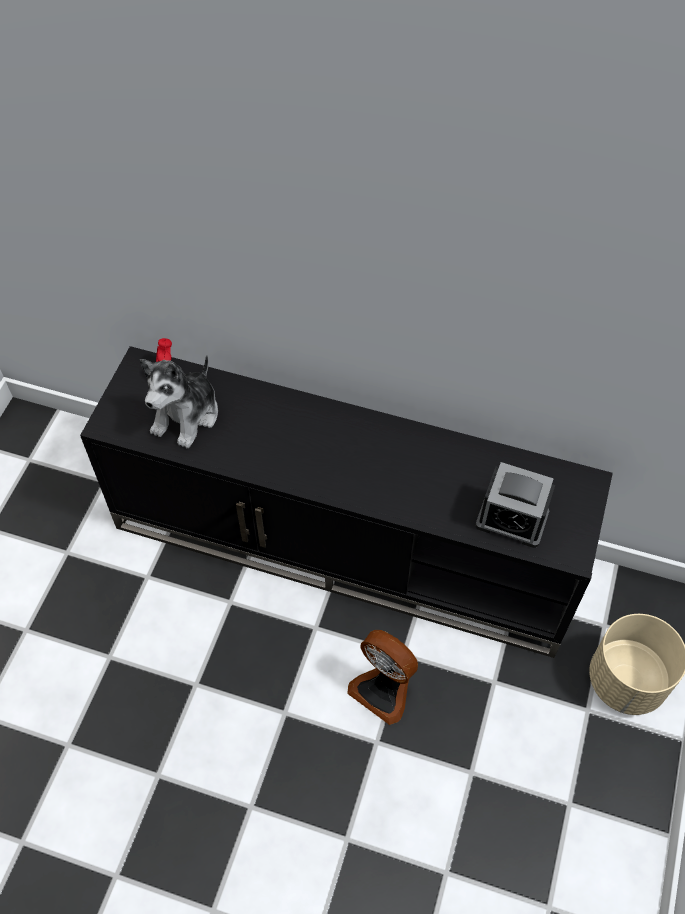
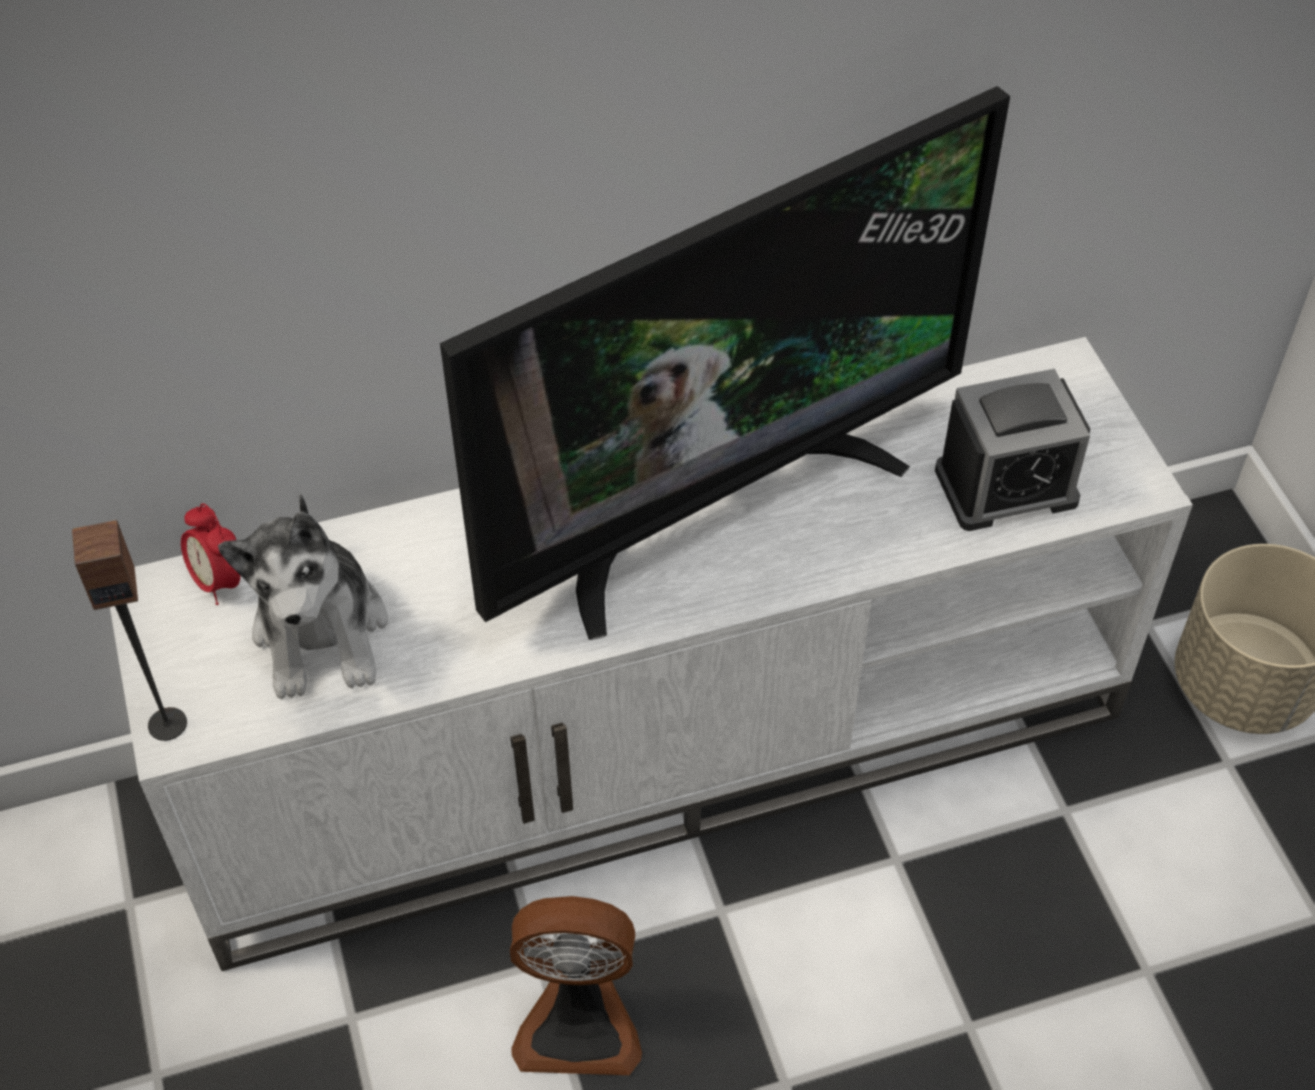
camera: 35 degrees left, 5 degrees down
(106, 419) = (167, 723): none -> speaker
(346, 544) = (661, 743): black tv stand -> white tv stand
(379, 454) = (714, 506): none -> television
(384, 689) = (912, 934): fan -> fan (579, 1022)

